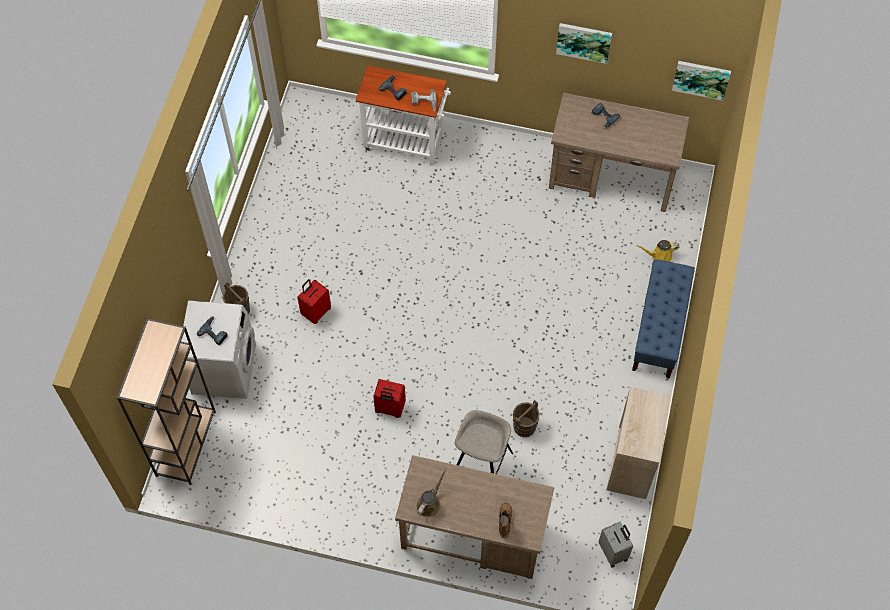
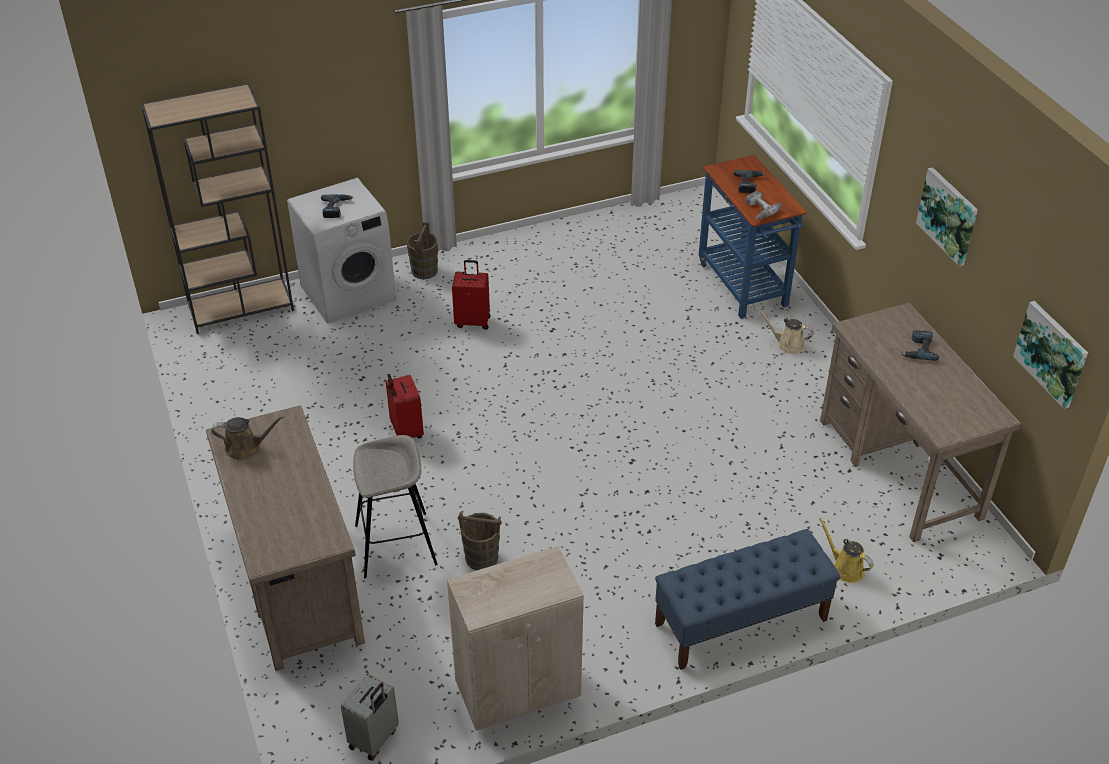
camera: 55 degrees right, 20 degrees down
(405, 142) = (743, 285): white cart -> blue cart
(475, 158) = (787, 344): none -> beige watering can
(504, 521) = (269, 525): boot -> none

